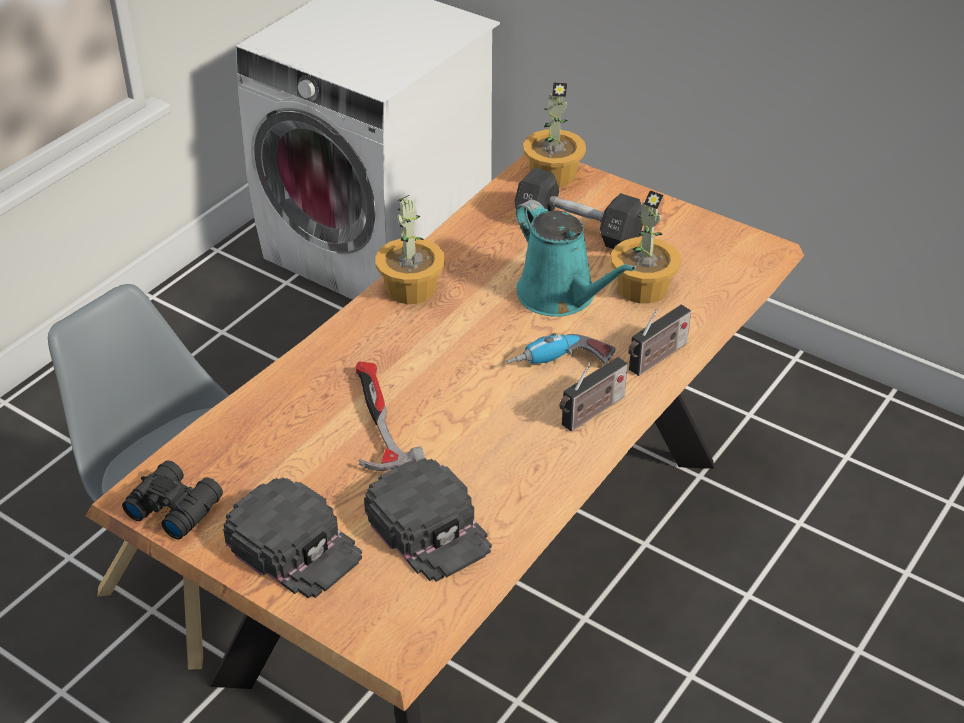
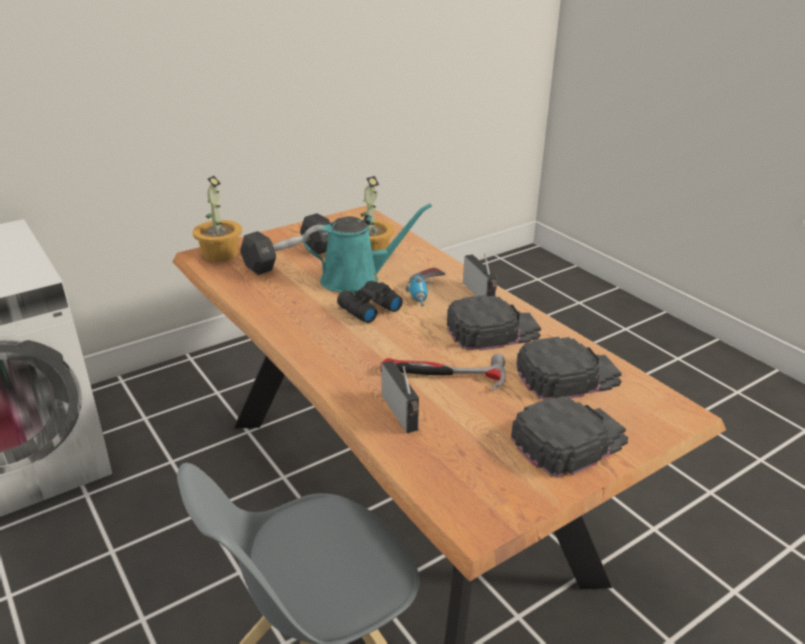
camera: 70 degrees left, 10 degrees down
(174, 506) = (499, 502): black binoculars -> black binoculars (368, 309)
(411, 289) = (298, 332): potted plant -> none
(503, 442) = (492, 330): none -> black cap
(656, 359) = (441, 264): radio -> radio (401, 414)

